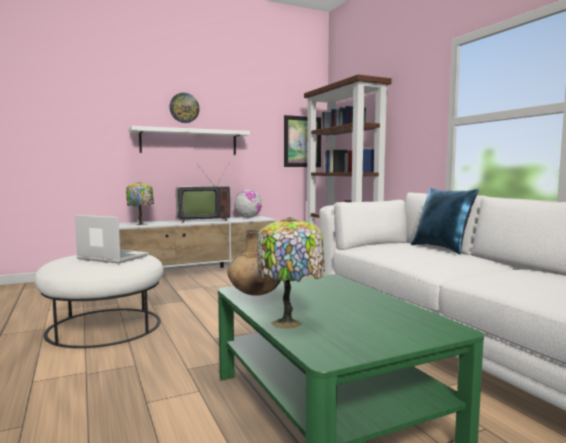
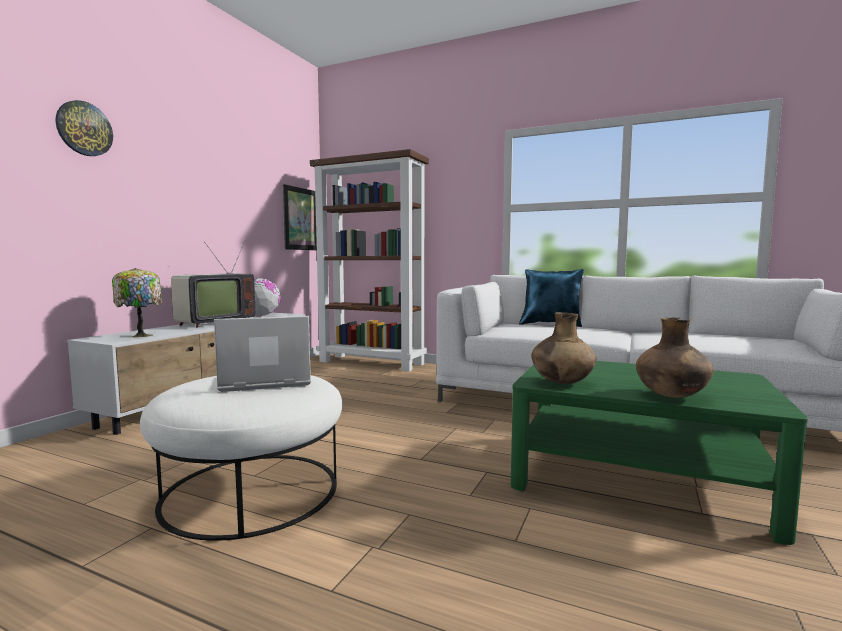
camera: 40 degrees left, 0 degrees up
(184, 108) = (170, 158): wall clock -> wall clock (84, 129)
(189, 142) = (179, 209): white shelf -> none
(289, 323) = (672, 396): table lamp -> brown vase

